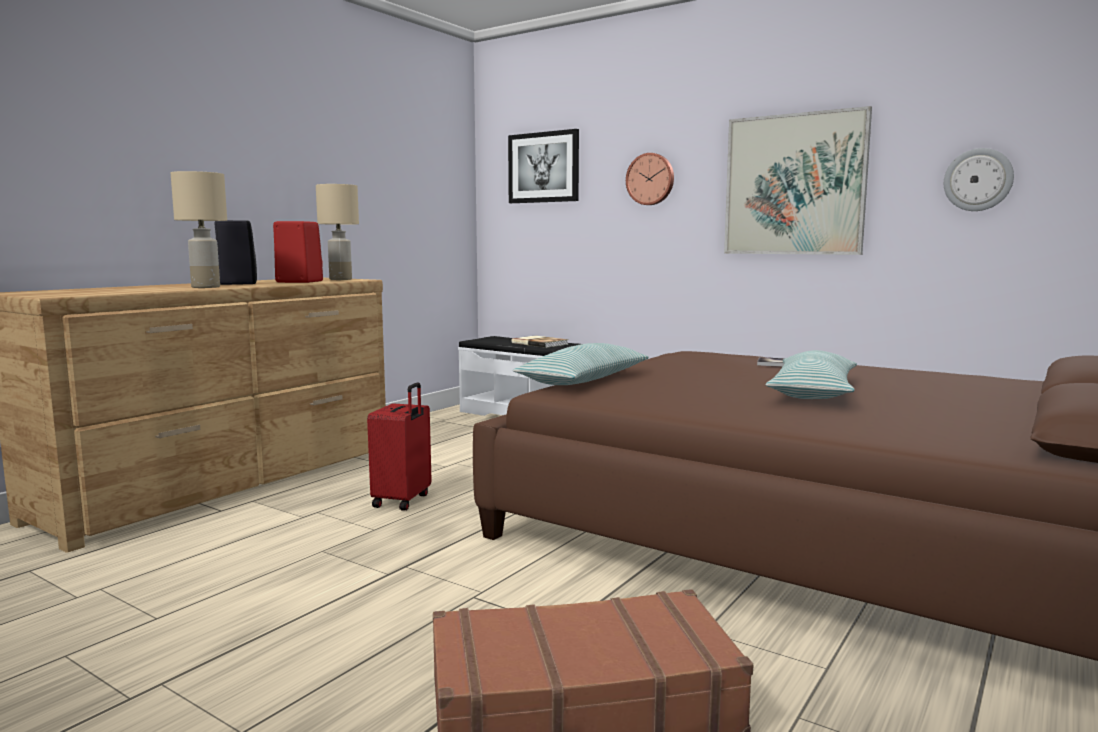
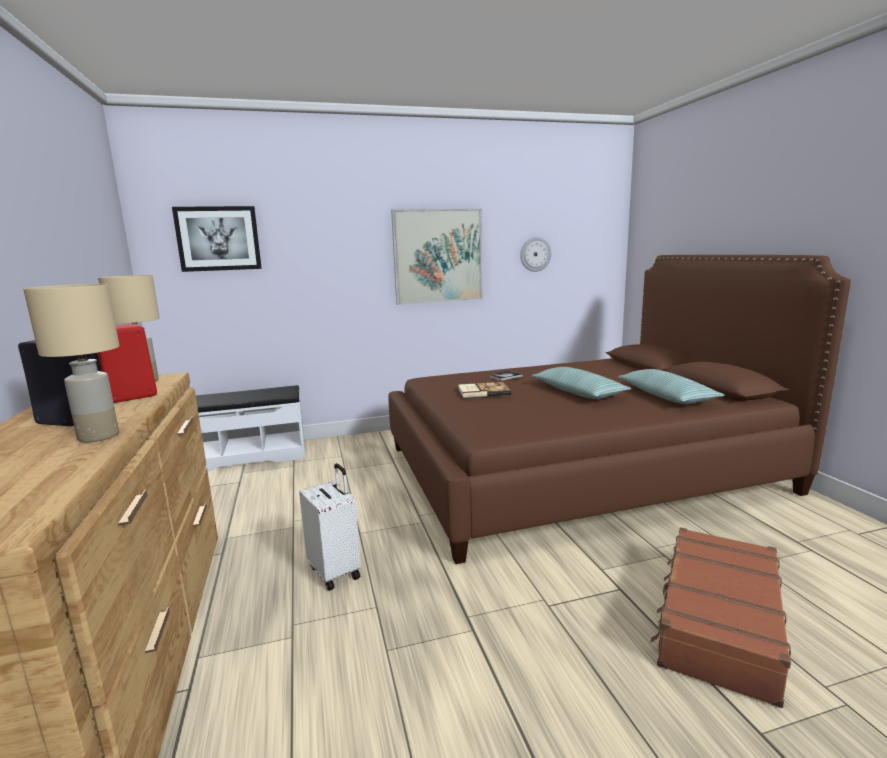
camera: 50 degrees left, 5 degrees up
(403, 501) = (336, 571): red suitcase -> white suitcase
(540, 343) = (253, 394): book -> book (483, 391)
(584, 380) = (465, 421): pillow -> pillow (666, 396)
(650, 179) = (330, 251): wall clock -> none

